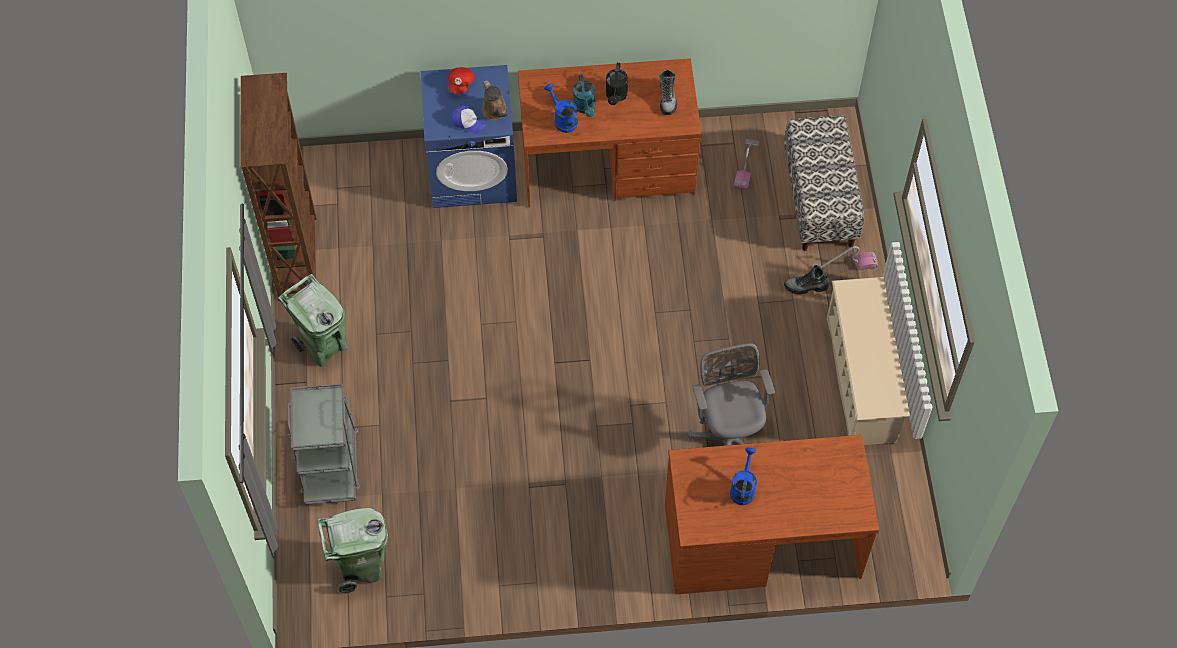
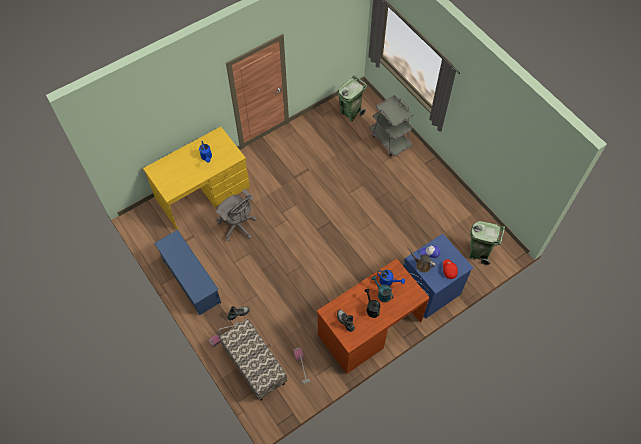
camera: 150 degrees right, 0 degrees up
(299, 257) = (471, 210): brown bookcase -> none
(324, 346) = (429, 180): green trash can -> green trash can (479, 252)
(761, 539) = (203, 193): brown desk -> yellow desk
(861, 380) = (191, 281): beige shoe rack -> blue shoe rack

